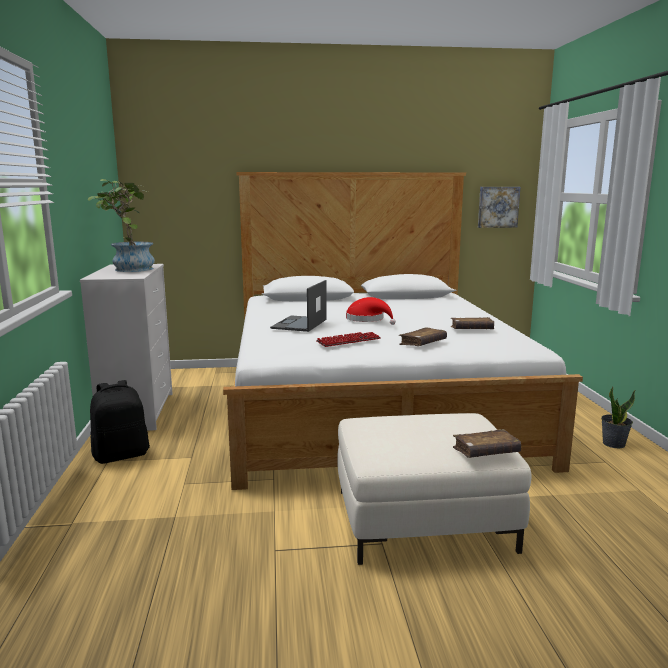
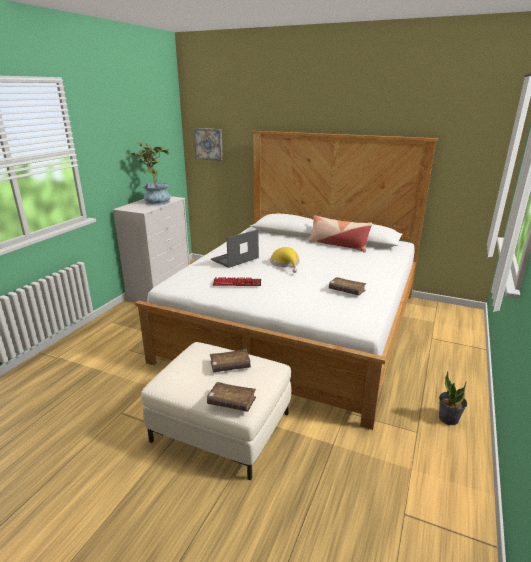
camera: 30 degrees right, 10 degrees up
(121, 455) = (121, 320): black backpack -> none
(367, 319) = (286, 263): red hat -> yellow hat
(388, 301) = (338, 245): none -> pillow
(422, 343) = (286, 297): brown book -> brown book (230, 366)
(498, 207) = (469, 171): picture -> picture (209, 144)

